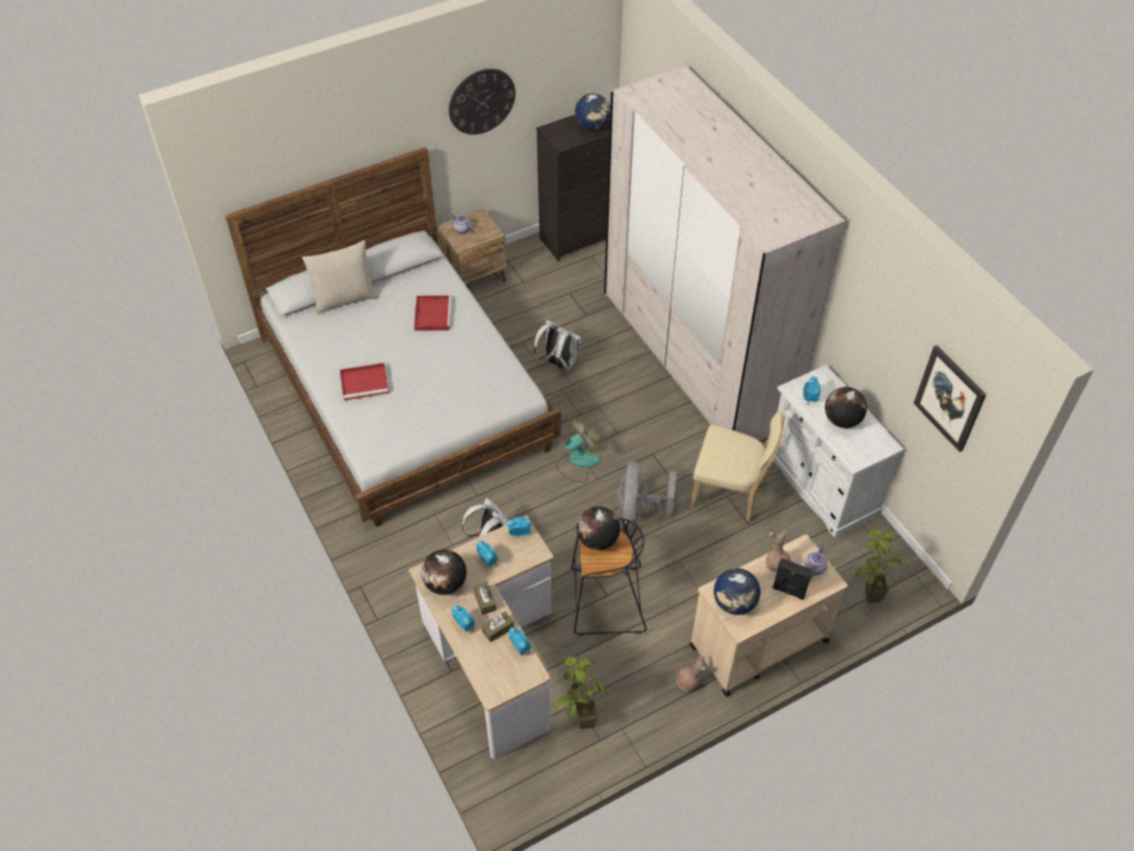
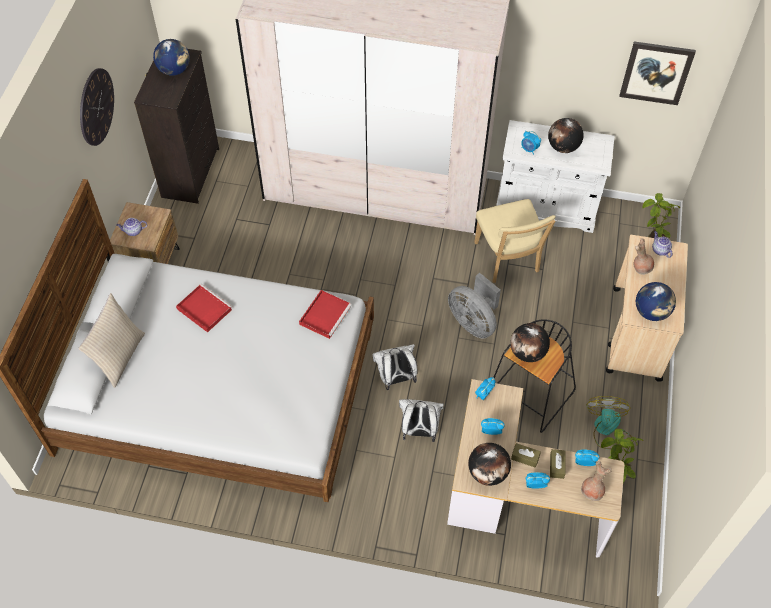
camera: 50 degrees left, 5 degrees up
(365, 383) = (227, 401): red tray -> red tray (325, 314)
(558, 363) = (295, 273): white backpack -> white backpack (395, 379)
(577, 462) = (396, 326): fan -> fan (607, 429)
(688, 683) = (634, 395): brown vase -> brown vase (592, 491)
(730, 493) = (507, 260): beige chair -> beige chair turned 105 degrees clockwise
(788, 591) = (666, 277): black speaker -> none

